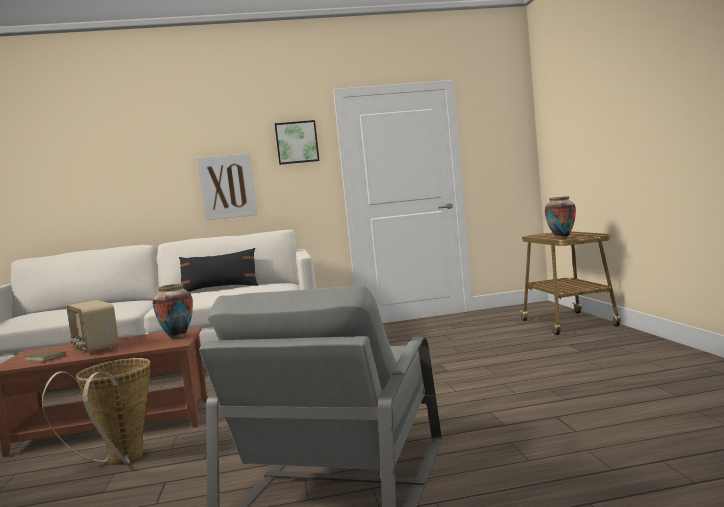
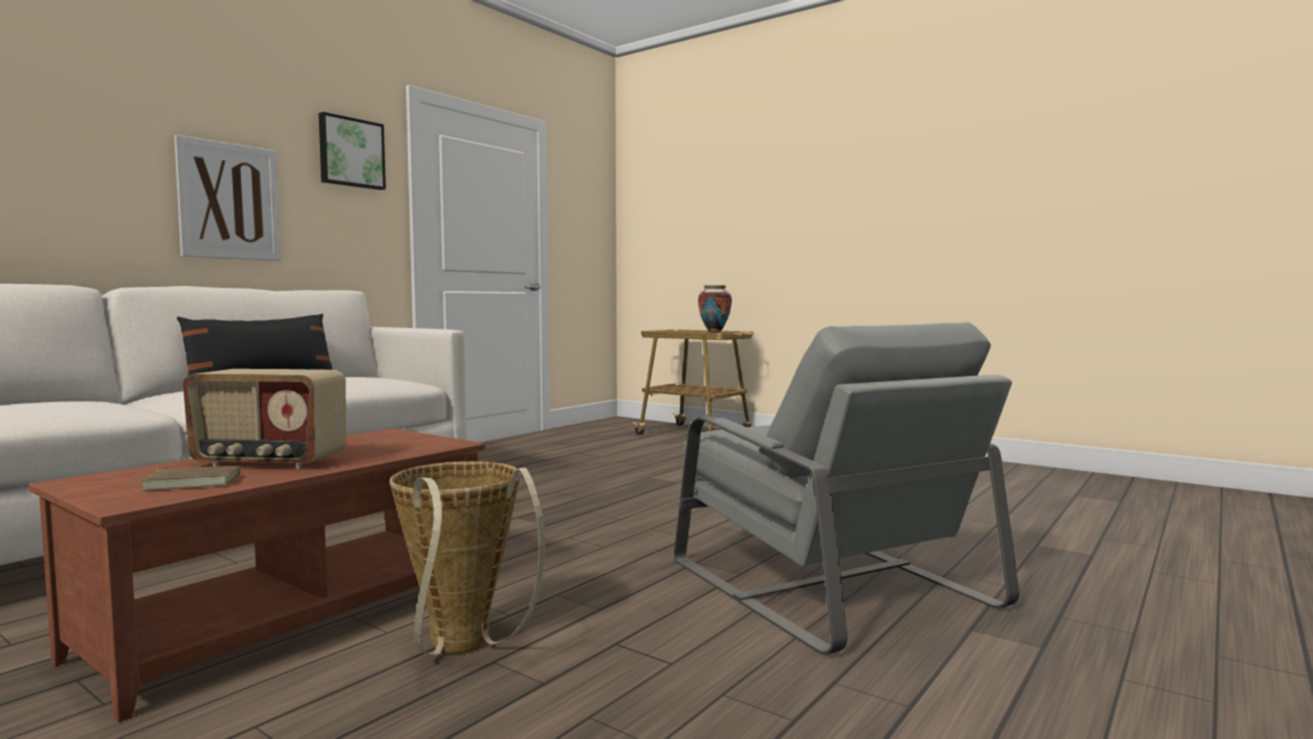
camera: 45 degrees left, 0 degrees up
(177, 337) = (413, 439): vase -> none

